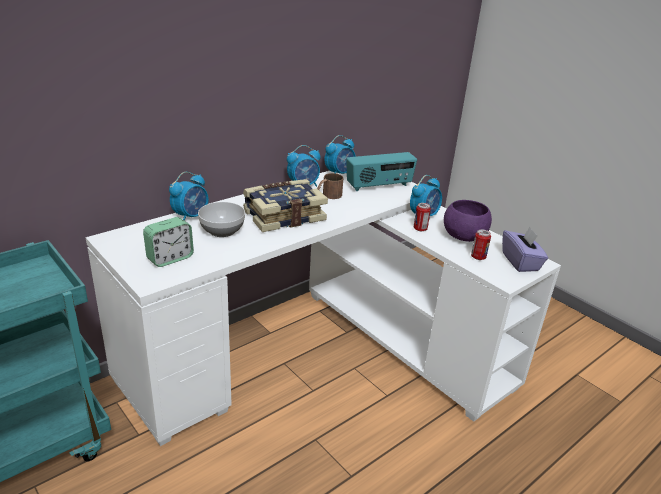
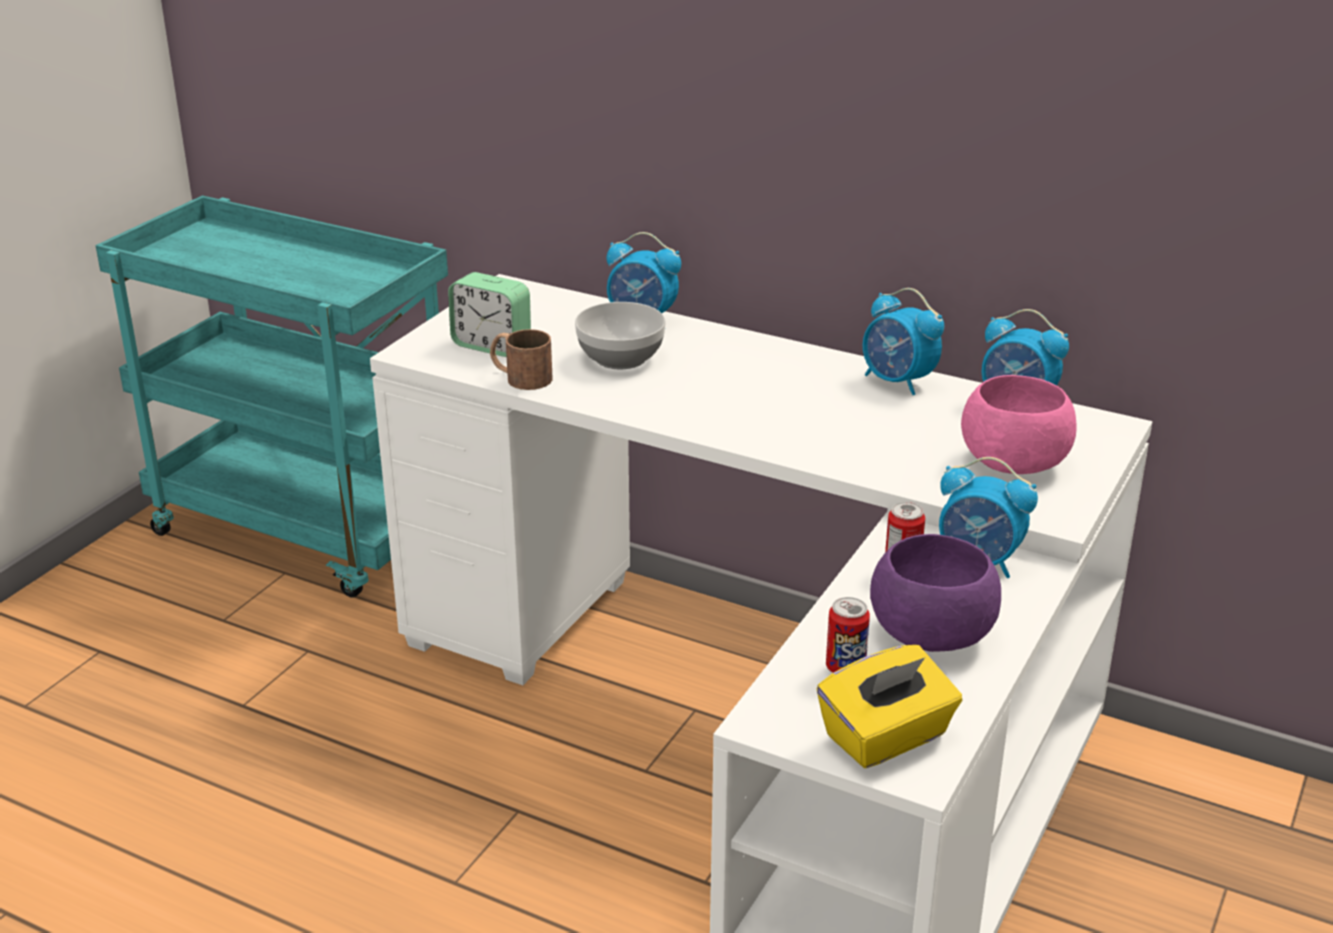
camera: 70 degrees right, 0 degrees up
(283, 215) = (738, 394): book -> none
(328, 196) = (884, 417): brown mug -> brown mug (520, 376)
(379, 186) = (1016, 463): radio -> pink bowl
(520, 262) = (886, 737): purple tissue box -> yellow tissue box

